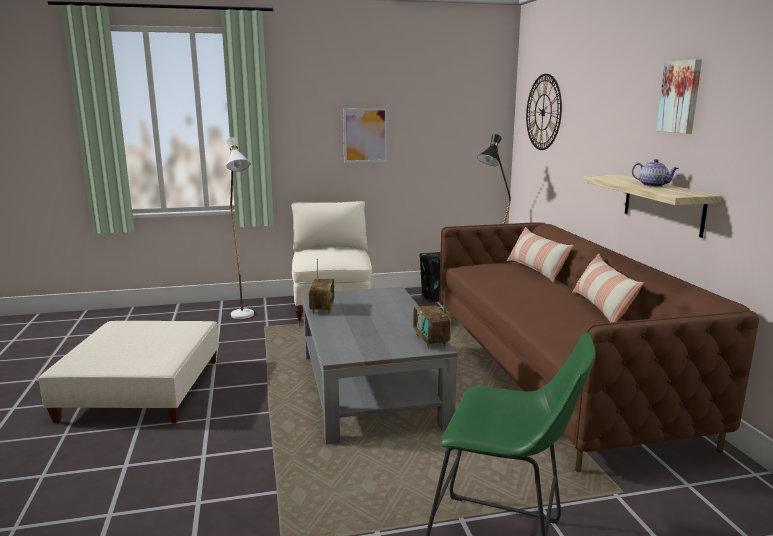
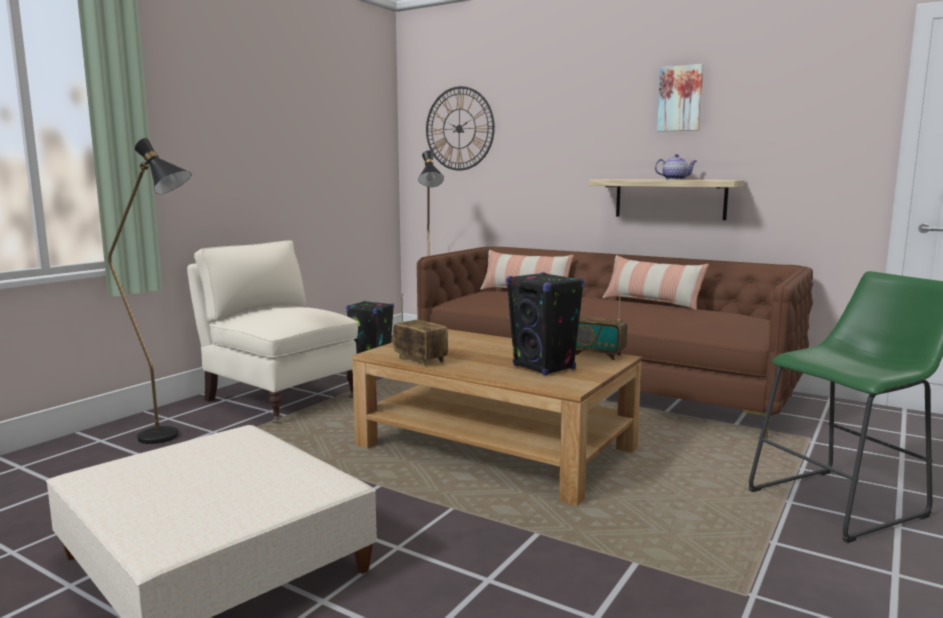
camera: 45 degrees left, 5 degrees down
(245, 317) = (170, 438): white floor lamp -> black floor lamp
(365, 135) = (262, 153): picture -> none
(367, 337) = (544, 368): none -> black speaker
(370, 387) = (496, 447): grey coffee table -> brown coffee table

